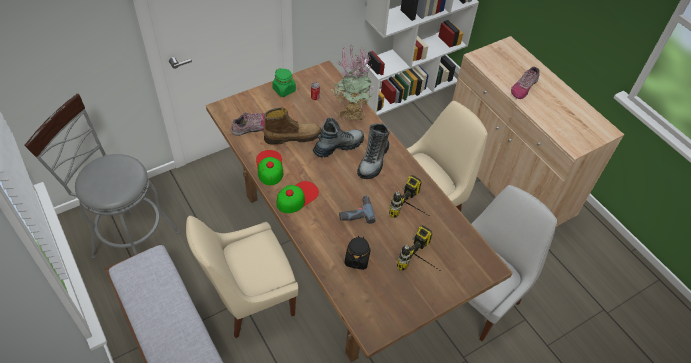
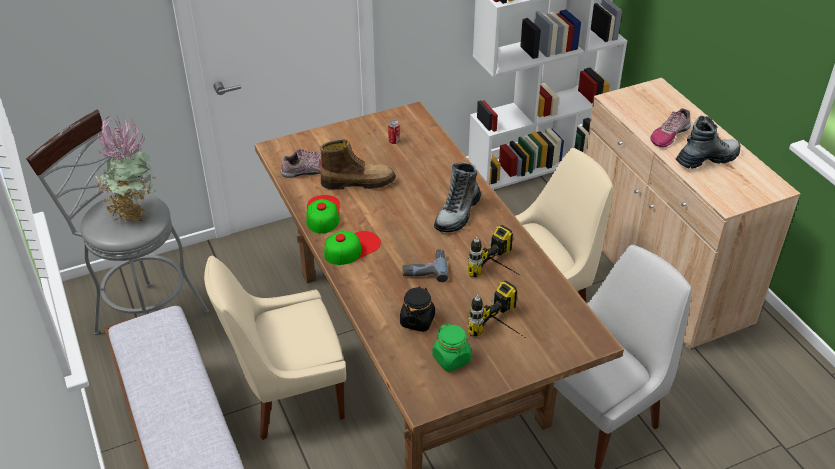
camera: 10 degrees right, 10 degrees down
(284, 90) = (356, 131): green jar -> green jar (451, 359)
(338, 146) = (414, 195): boot -> boot (706, 159)
(351, 112) = (438, 159): potted plant -> potted plant (133, 211)

